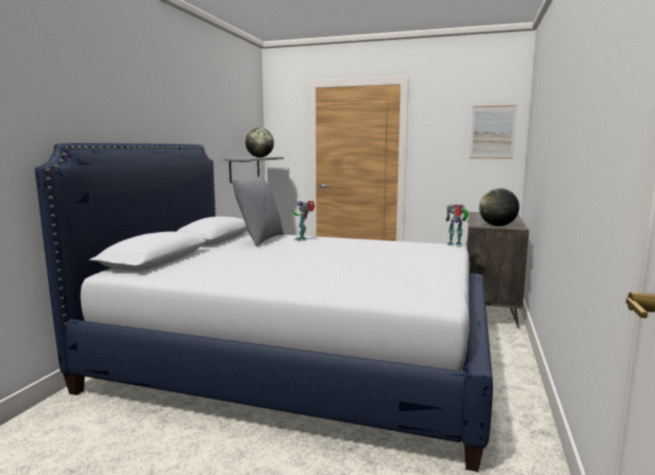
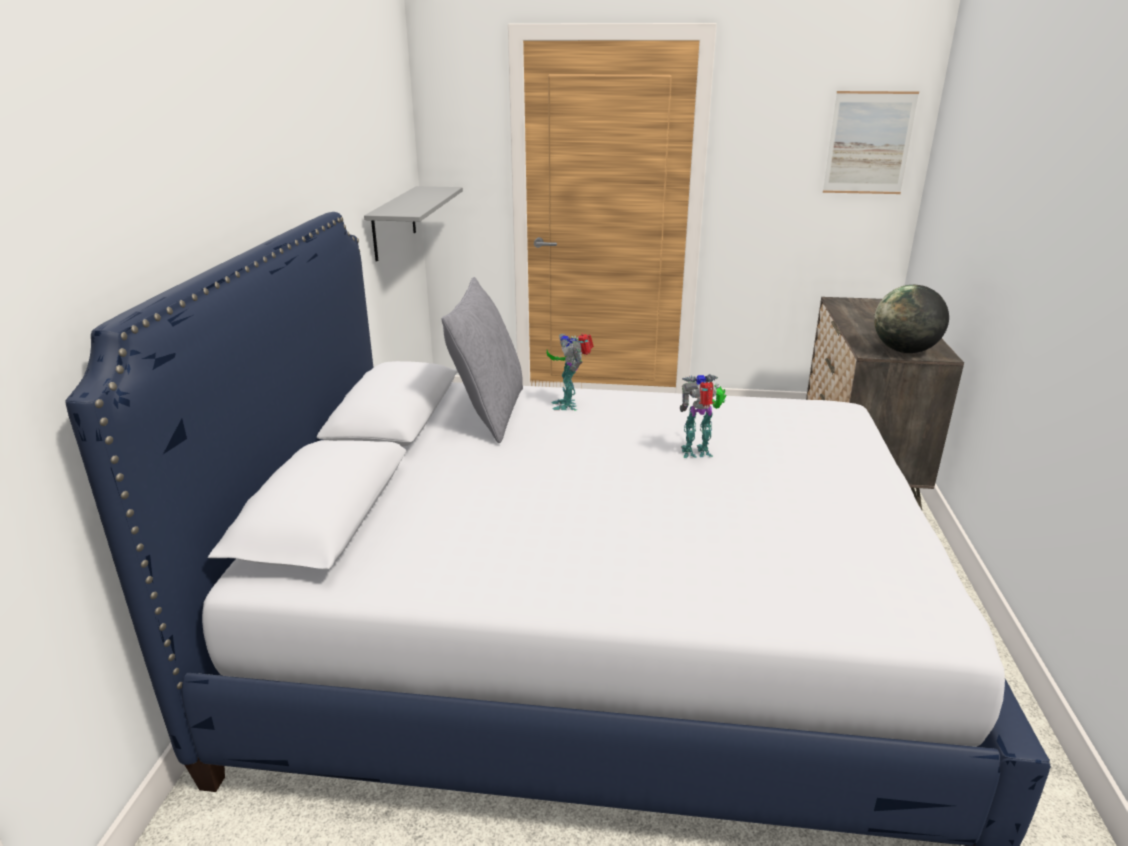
camera: 10 degrees left, 15 degrees up
(260, 157) = (424, 199): globe -> none
(455, 244) = (851, 405): toy robot -> toy robot (698, 453)

